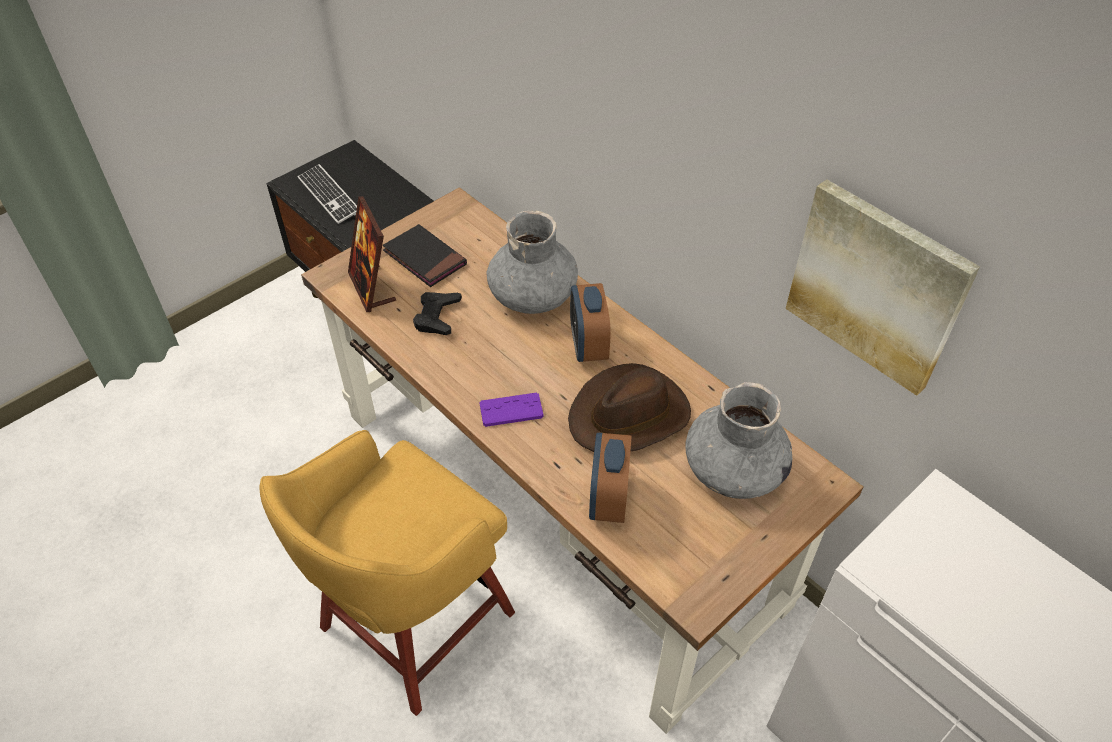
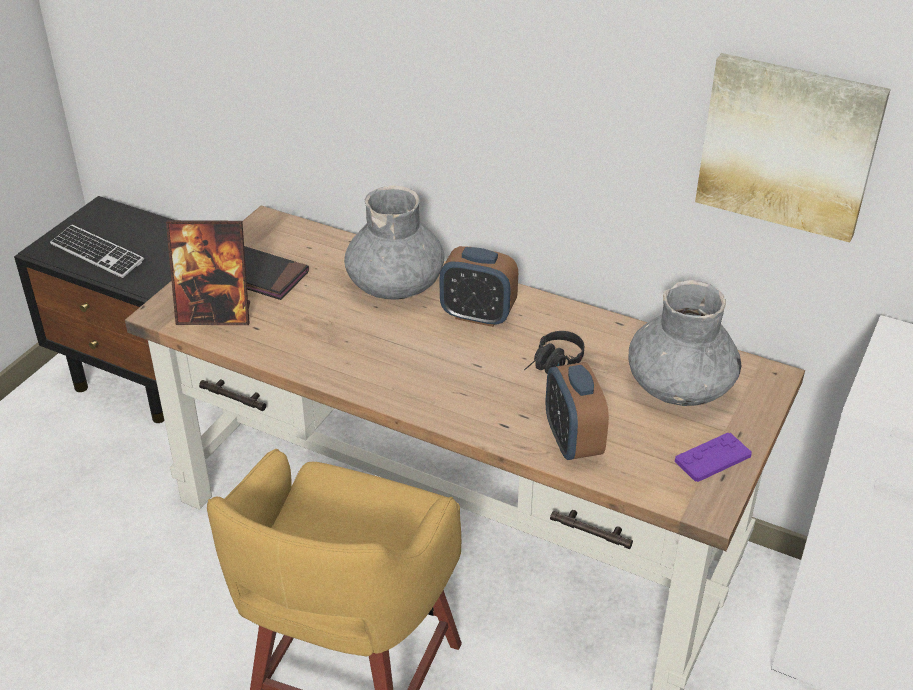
camera: 20 degrees left, 10 degrees down
(372, 288) = (215, 315): picture frame -> picture frame turned 45 degrees counterclockwise
(437, 316) = (303, 325): black game controller -> none
(511, 410) = (430, 390): purple game controller -> purple game controller (712, 458)
(588, 345) = (478, 315): alarm clock -> alarm clock turned 45 degrees counterclockwise
(629, 415) = (553, 365): brown hat -> black headphones

